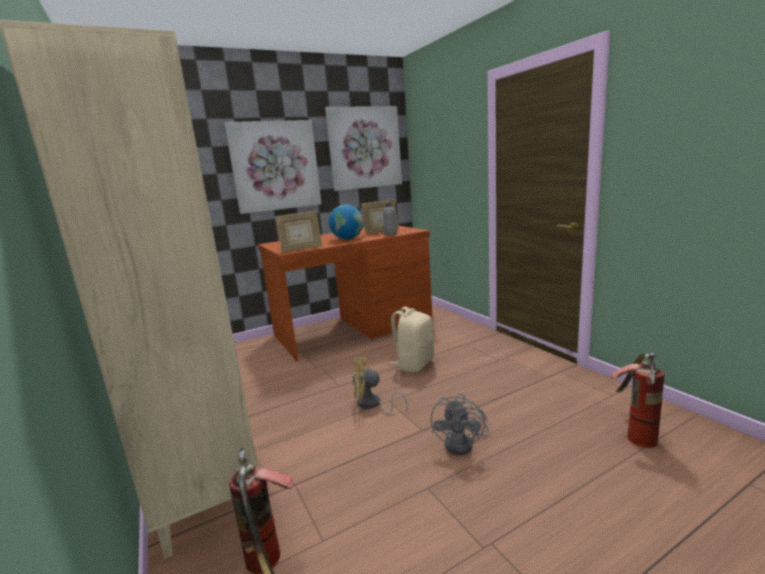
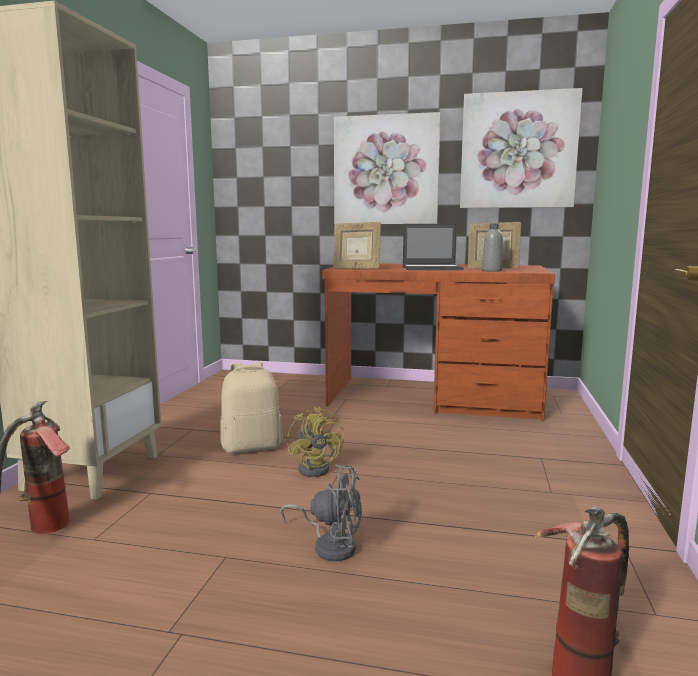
camera: 40 degrees right, 5 degrees down
(347, 239) = (432, 268): globe -> laptop
(372, 404) = (317, 468): yellow fan -> yellow fan turned 150 degrees counterclockwise
(414, 364) = (431, 452): beige backpack -> beige backpack (252, 446)
(464, 444) = (330, 545): grey fan -> grey fan turned 135 degrees counterclockwise

